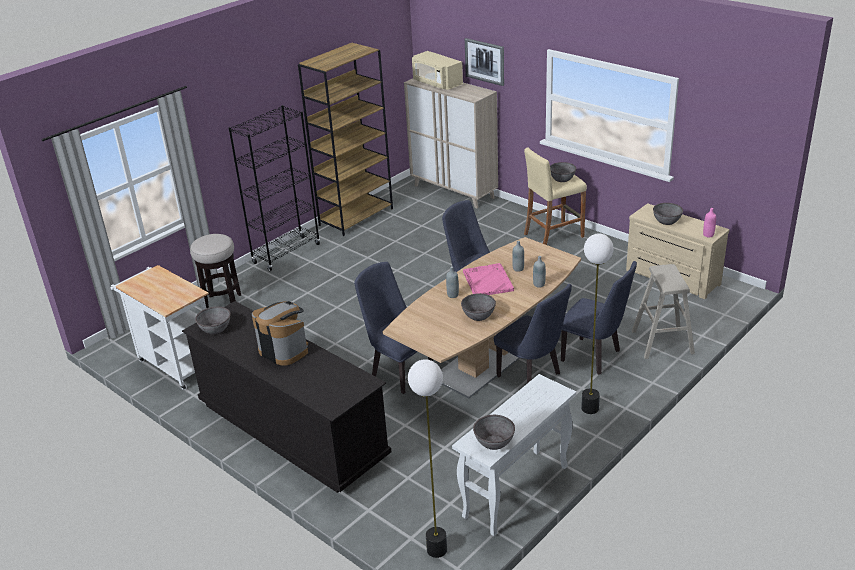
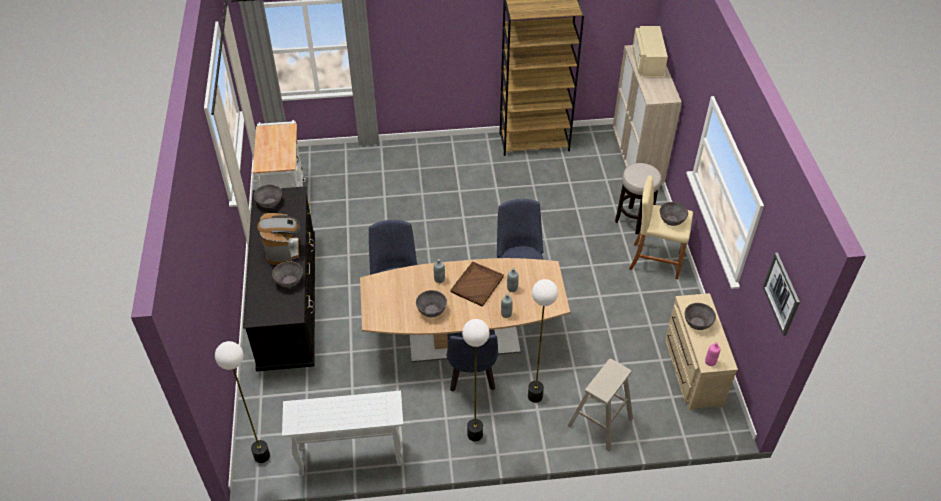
camera: 40 degrees right, 15 degrees up
(223, 303) = (363, 166): stool -> stool (633, 220)
(286, 254) = (448, 147): black bookcase -> none
(485, 61) = (683, 68): picture -> picture (781, 293)
(487, 281) = (477, 284): pink tray -> brown tray
(494, 442) = (307, 419): grey bowl -> grey bowl (289, 281)
(595, 357) = (535, 396): blue chair -> floor lamp

